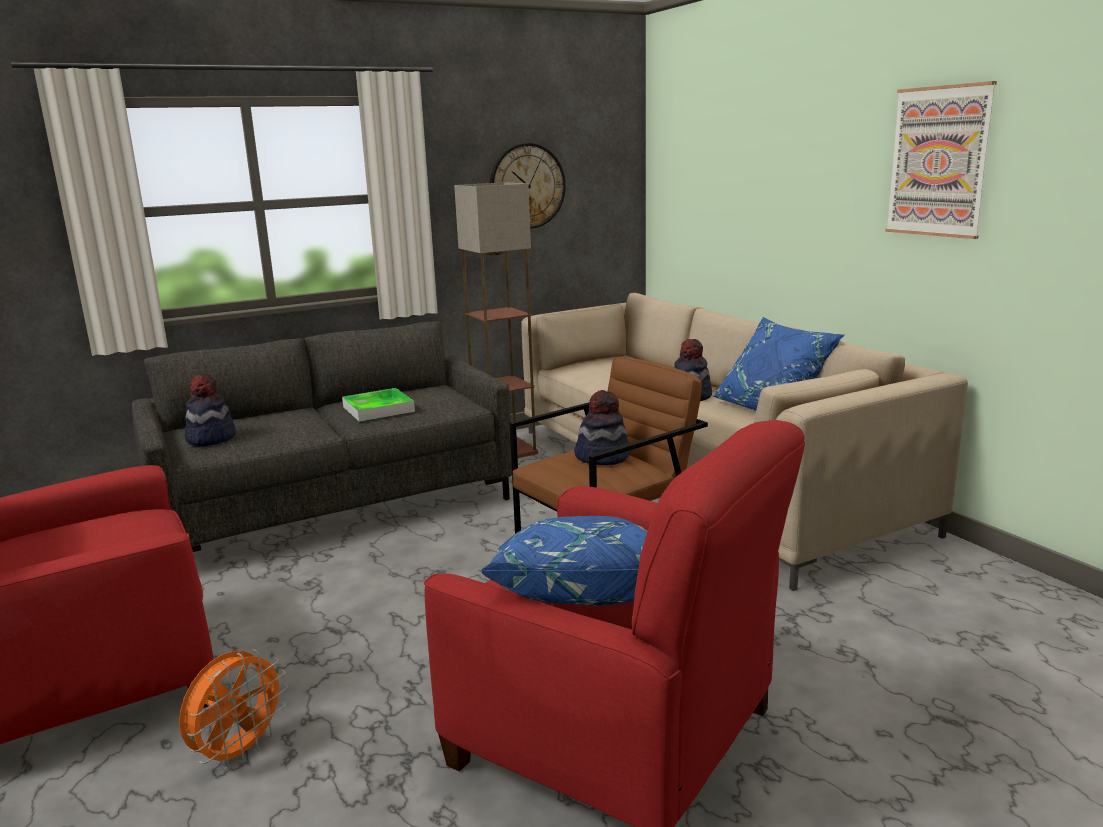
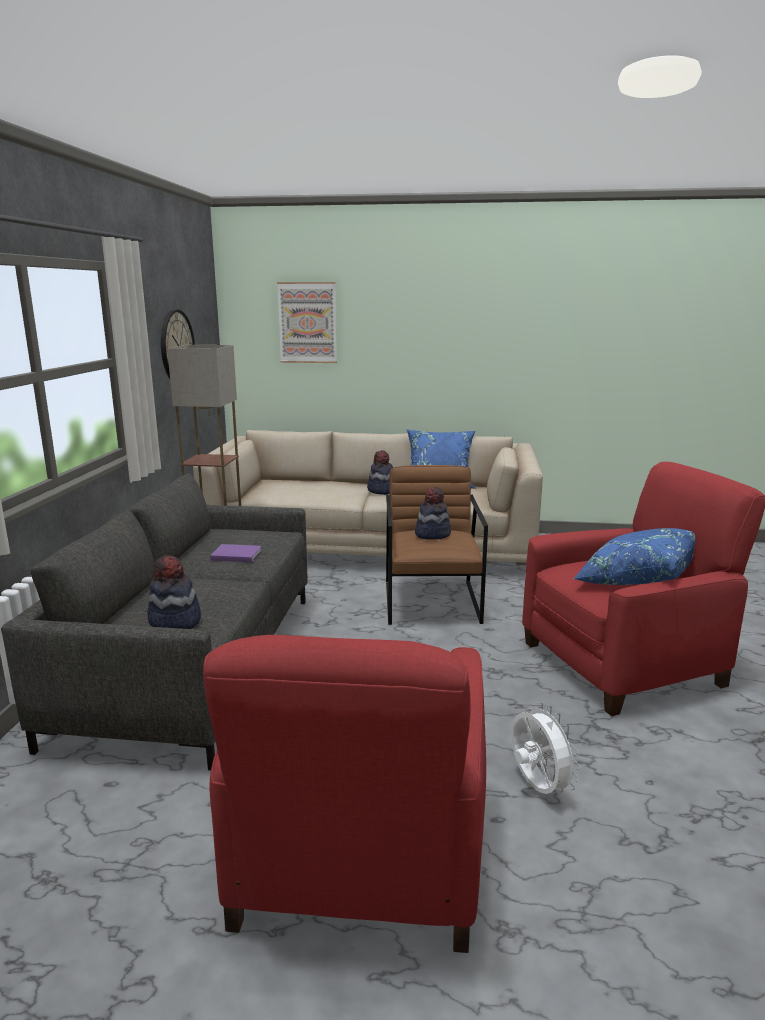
camera: 55 degrees left, 0 degrees up
(239, 752) = (537, 787): orange fan -> white fan
(378, 409) = (235, 555): tray -> purple book
(939, 162) = (500, 327): picture -> picture (307, 323)

